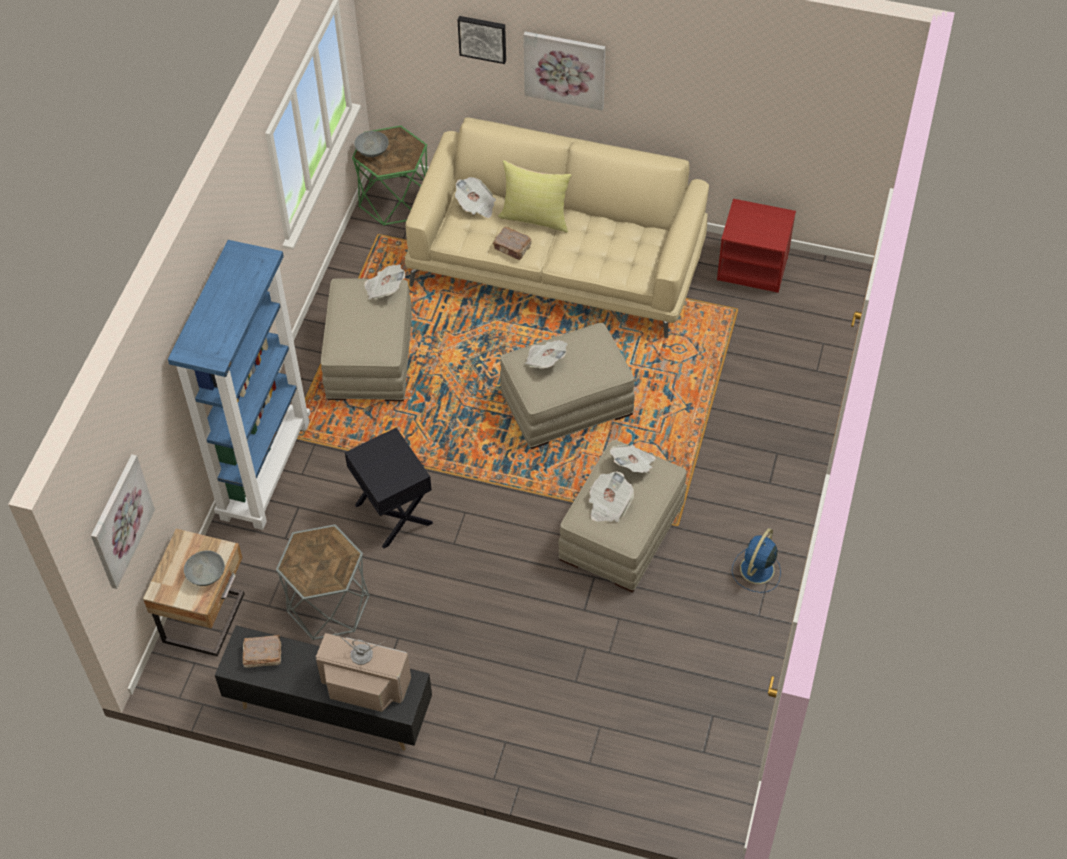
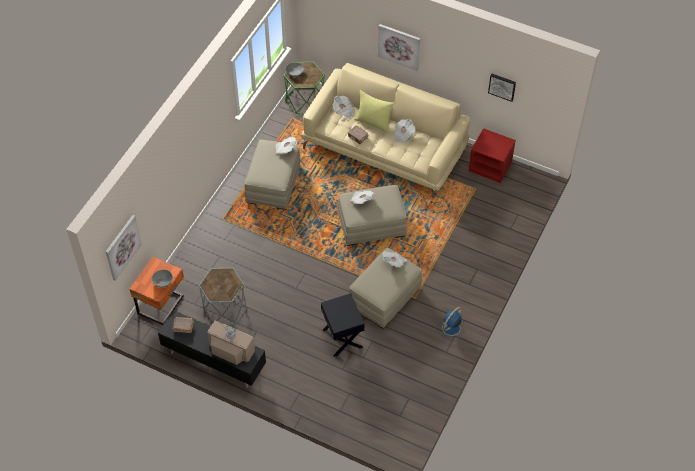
camera: 10 degrees right, 0 degrees up
(207, 618) = (162, 305): beige nightstand -> orange nightstand
(265, 469) = (206, 234): blue bookcase -> none
(392, 514) = (267, 268): black side table -> black side table (342, 338)
(482, 38) = (358, 23): picture -> picture (502, 86)
(608, 505) = (376, 281): newspaper -> newspaper (403, 135)

